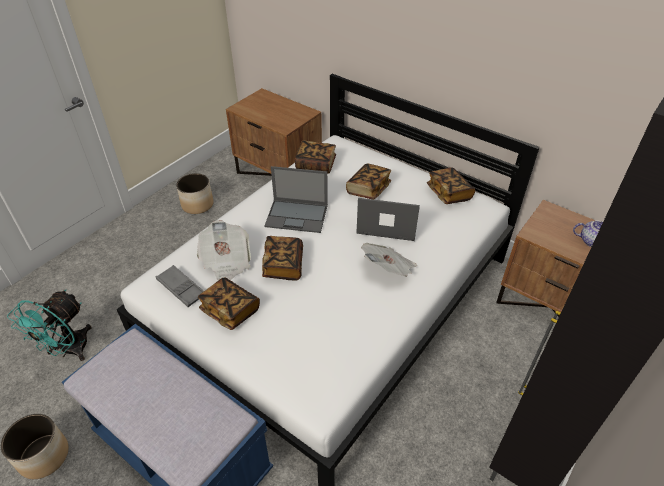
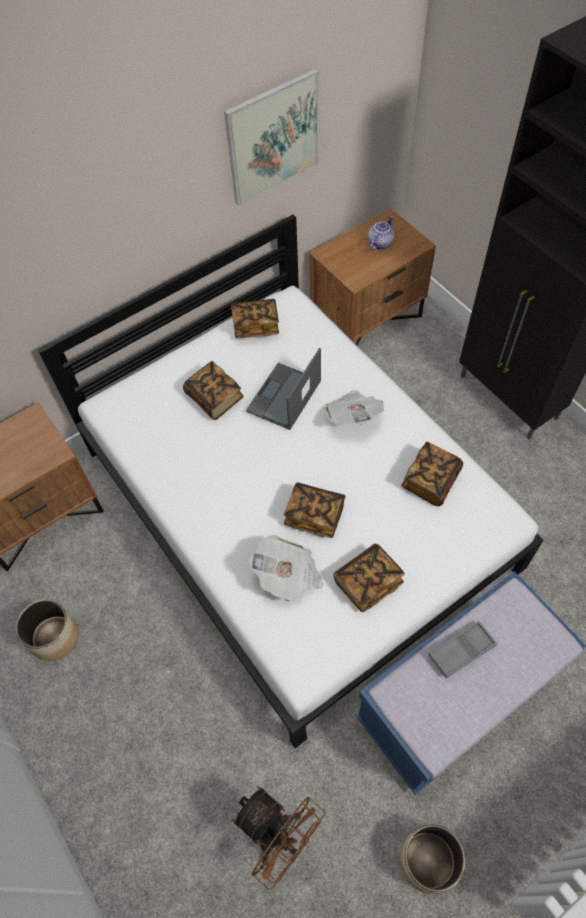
camera: 70 degrees left, 15 degrees up
(69, 350) = (278, 835): turquoise fan -> brown fan
(181, 288) = (318, 632): grey tray -> grey tray (461, 650)
(297, 216) = (235, 482): laptop -> none
(316, 164) = (140, 440): book -> book (430, 480)
(554, 65) = (273, 138): none -> picture

